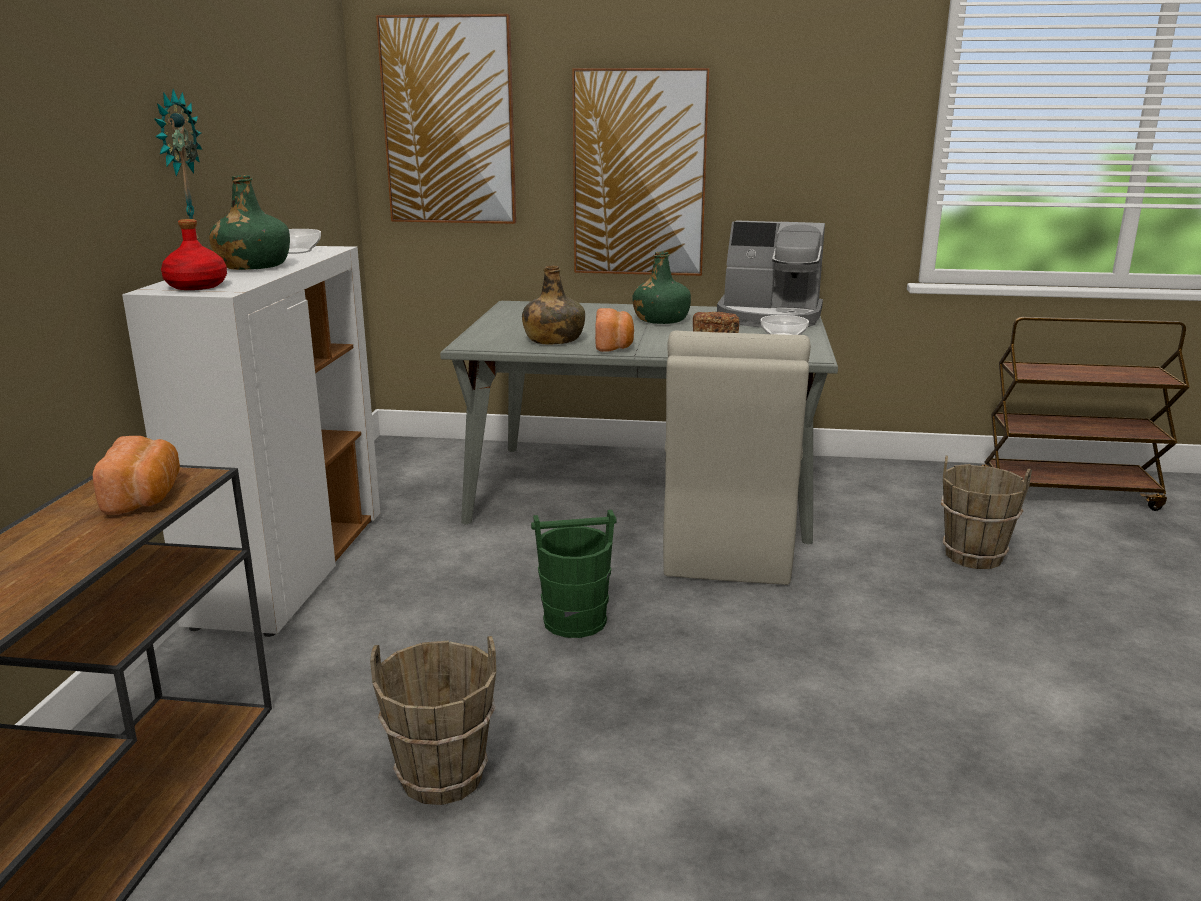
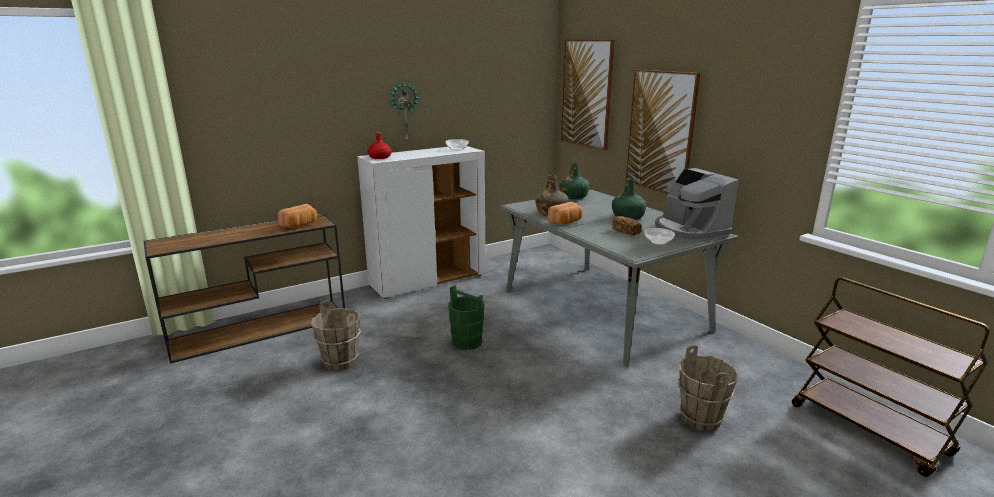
camera: 50 degrees right, 0 degrees up
(253, 266) = (421, 153): green bottle -> green bottle (573, 197)
(727, 549) = (582, 348): beige chair -> none

